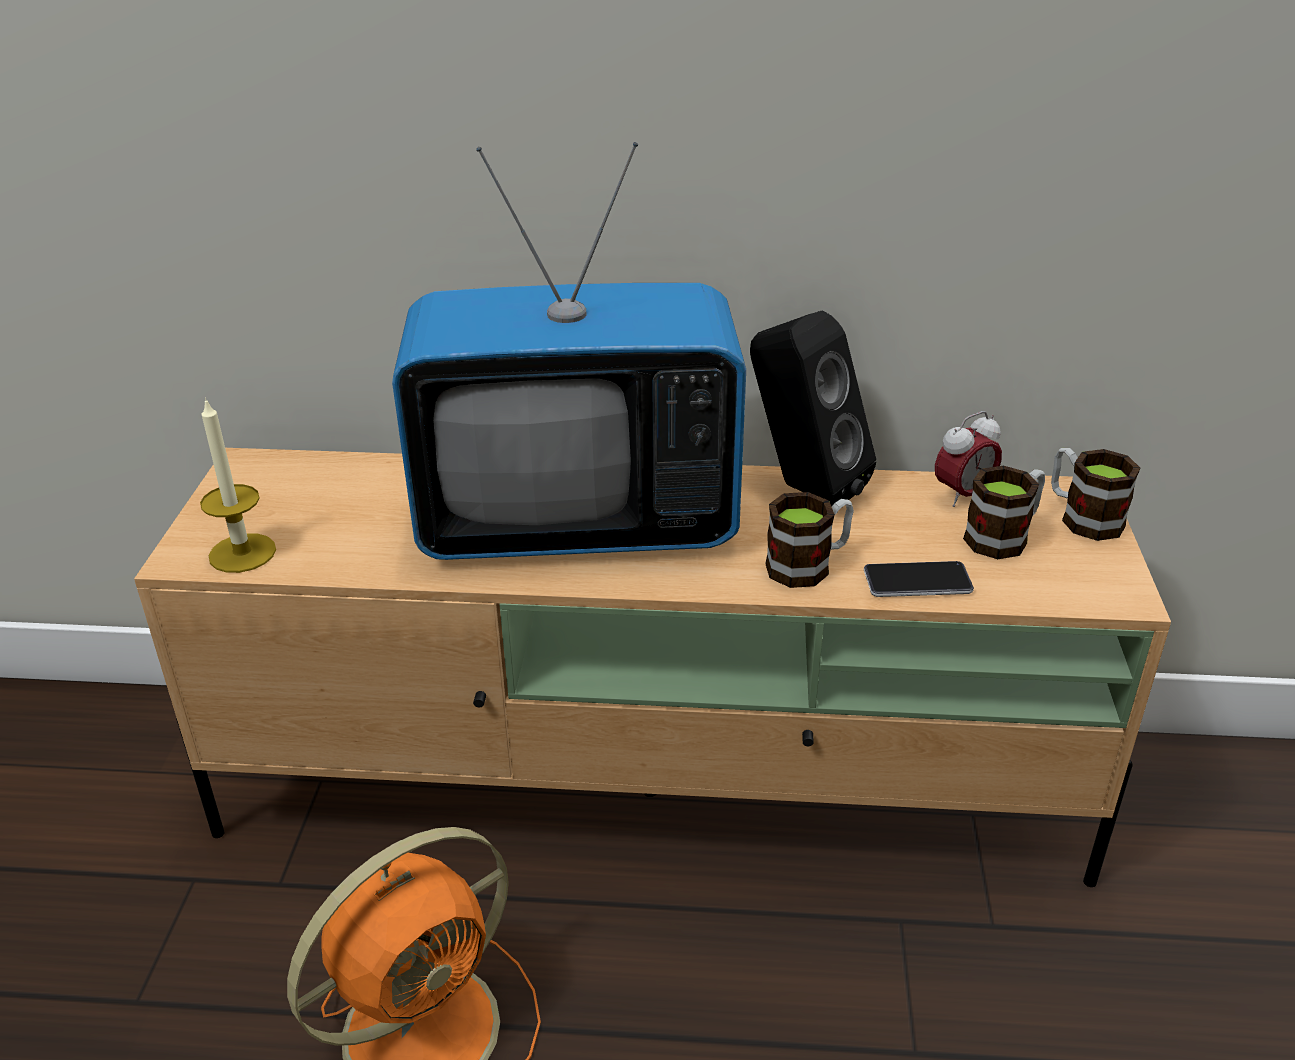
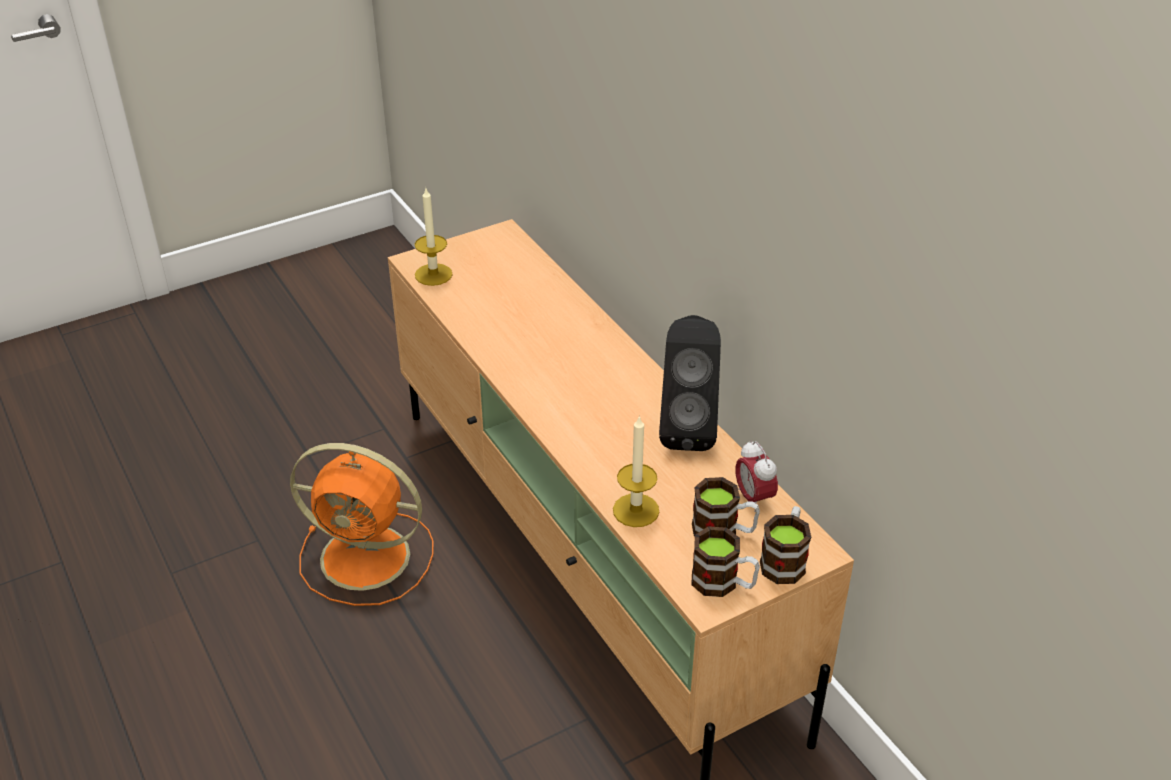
camera: 55 degrees right, 5 degrees up
(578, 524) = (563, 363): television -> none
(809, 564) = (610, 462): mug -> mug (723, 583)
(917, 581) = (636, 510): phone -> candle
(963, 495) = (753, 498): alarm clock -> alarm clock turned 45 degrees clockwise

